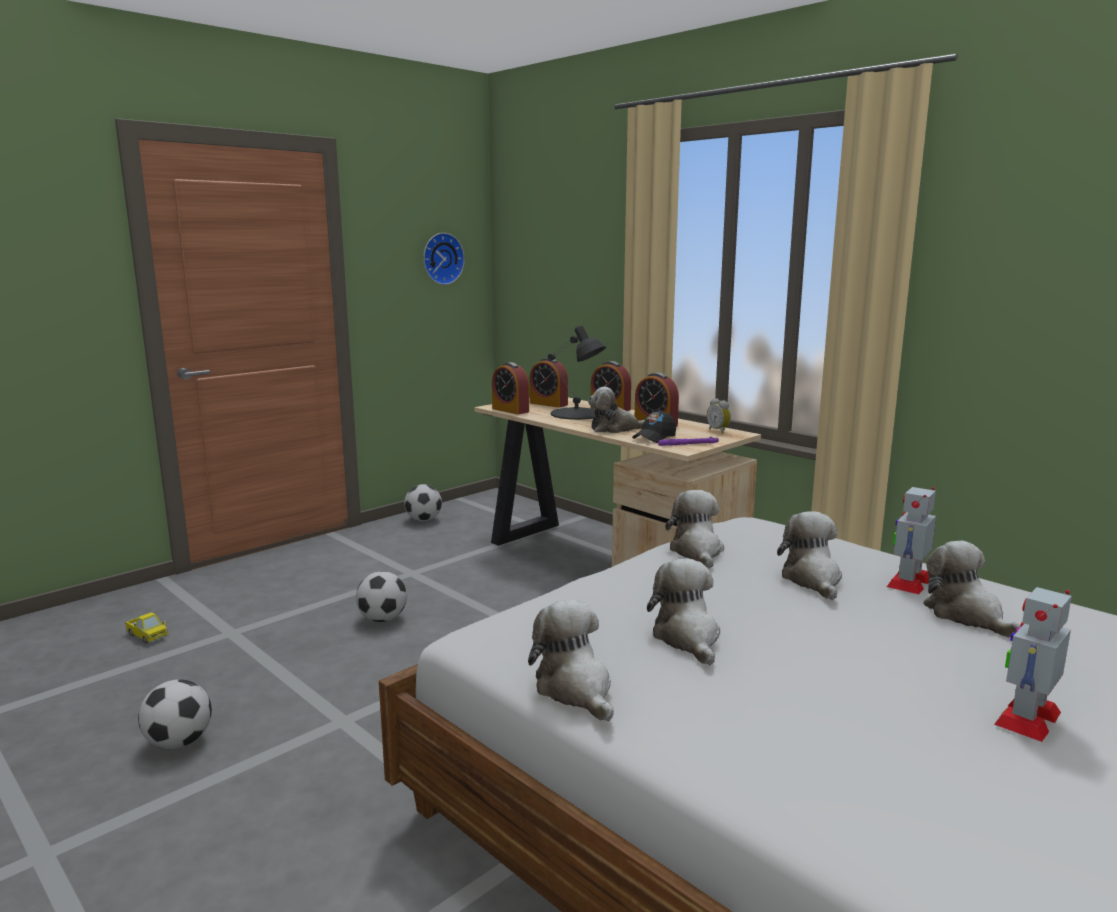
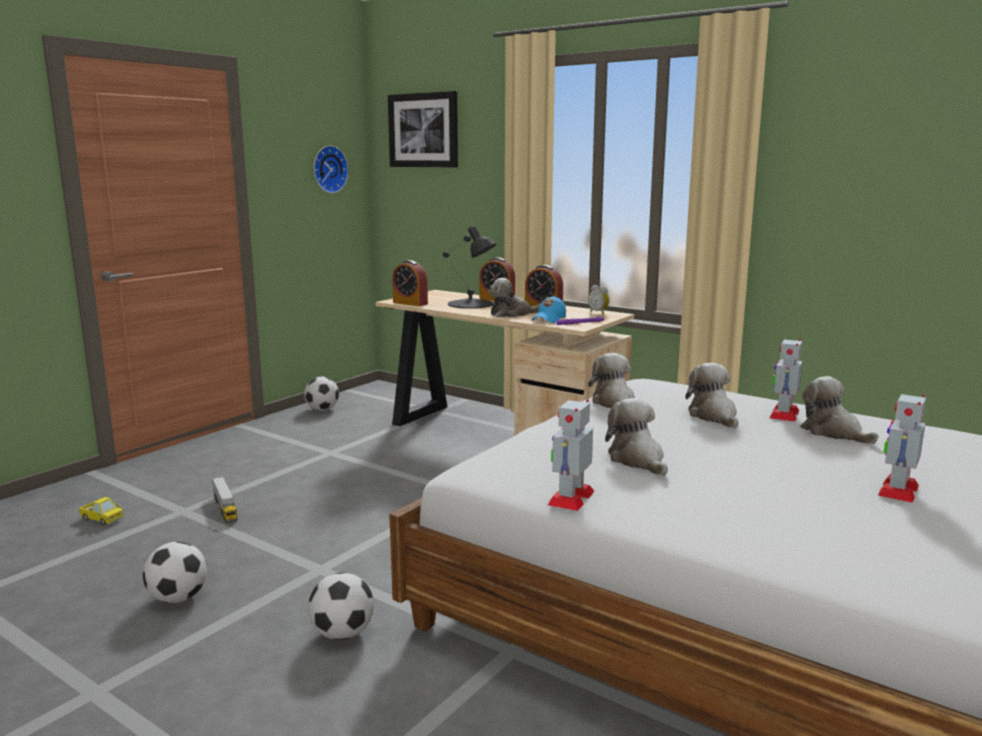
camera: 10 degrees left, 0 degrees up
(275, 633) = (225, 508): none -> toy truck
(383, 619) = (320, 490): football -> football (342, 634)
(545, 216) = (423, 130): none -> picture
(548, 404) = (440, 297): alarm clock -> none
(575, 689) = (571, 498): plush toy -> toy robot
(654, 438) = (549, 319): black cap -> blue cap

